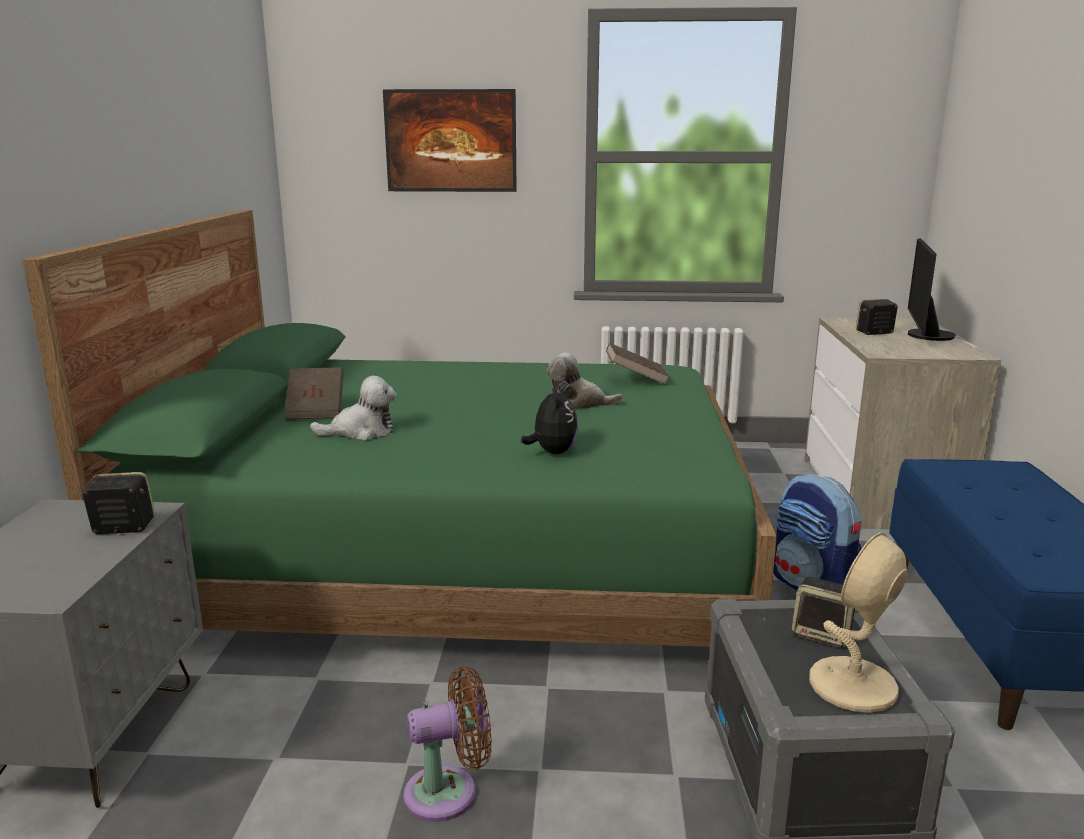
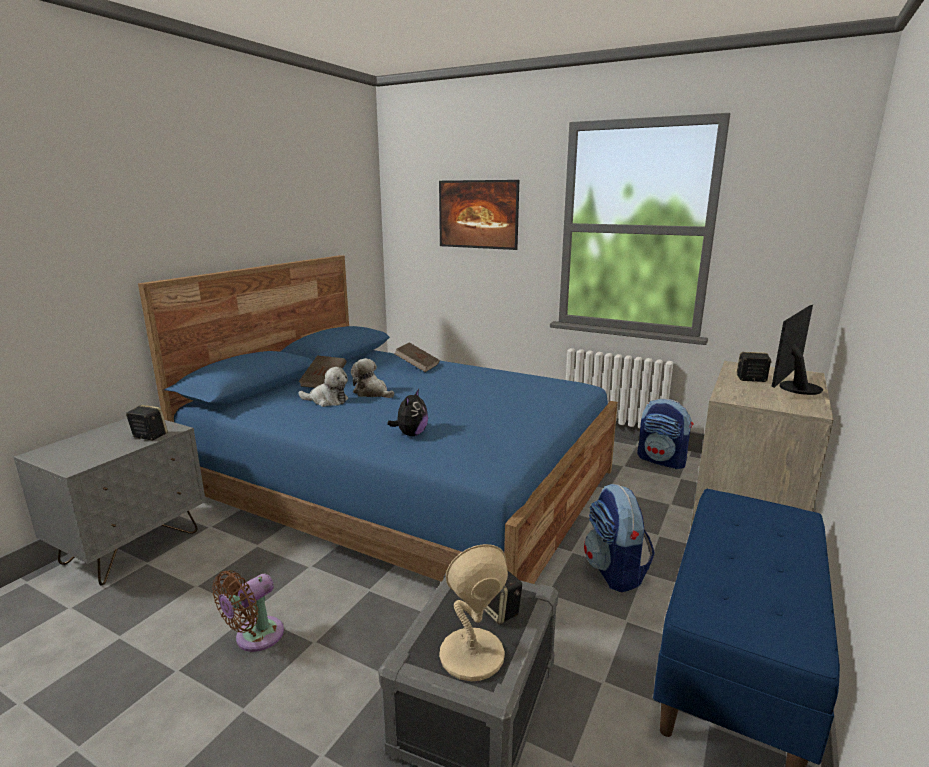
camera: 25 degrees right, 0 degrees up
(449, 792) = (255, 637): brown fan -> brown fan turned 120 degrees clockwise
(458, 549) = (404, 484): green bed -> blue bed
(578, 403) = (478, 402): plush toy -> plush toy (372, 393)
(636, 379) = (539, 390): brown book -> brown book (417, 366)
(747, 458) = (662, 461): none -> backpack

